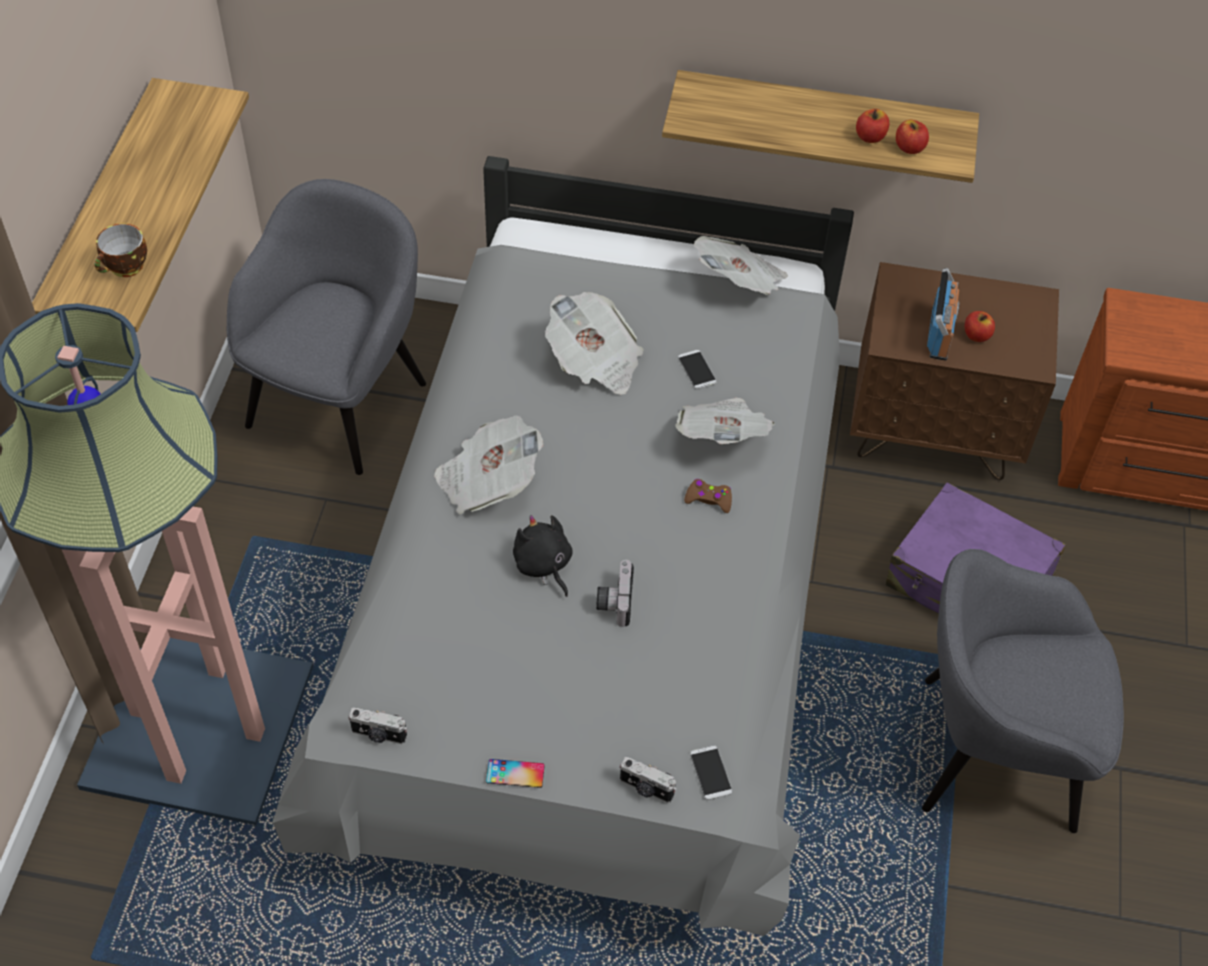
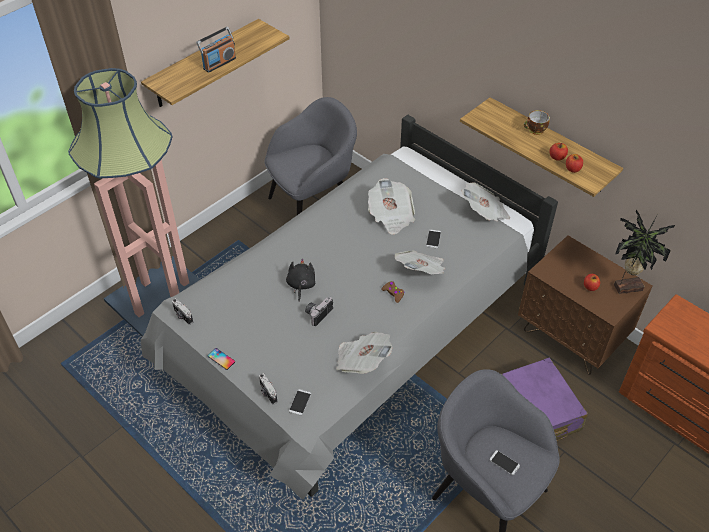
camera: 35 degrees right, 5 degrees down
(125, 267) = (186, 80): cup -> cup (535, 130)
(488, 481) = (306, 242): newspaper -> newspaper (362, 361)
(940, 335) = (571, 278): radio -> radio (219, 63)
(1025, 308) = (626, 286): none -> potted plant
(1049, 690) = (504, 462): none -> phone

